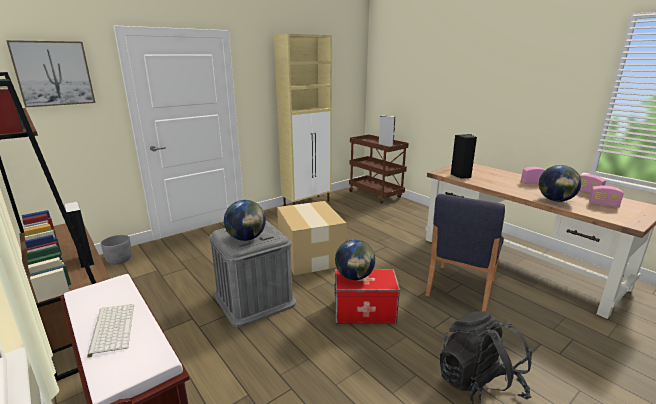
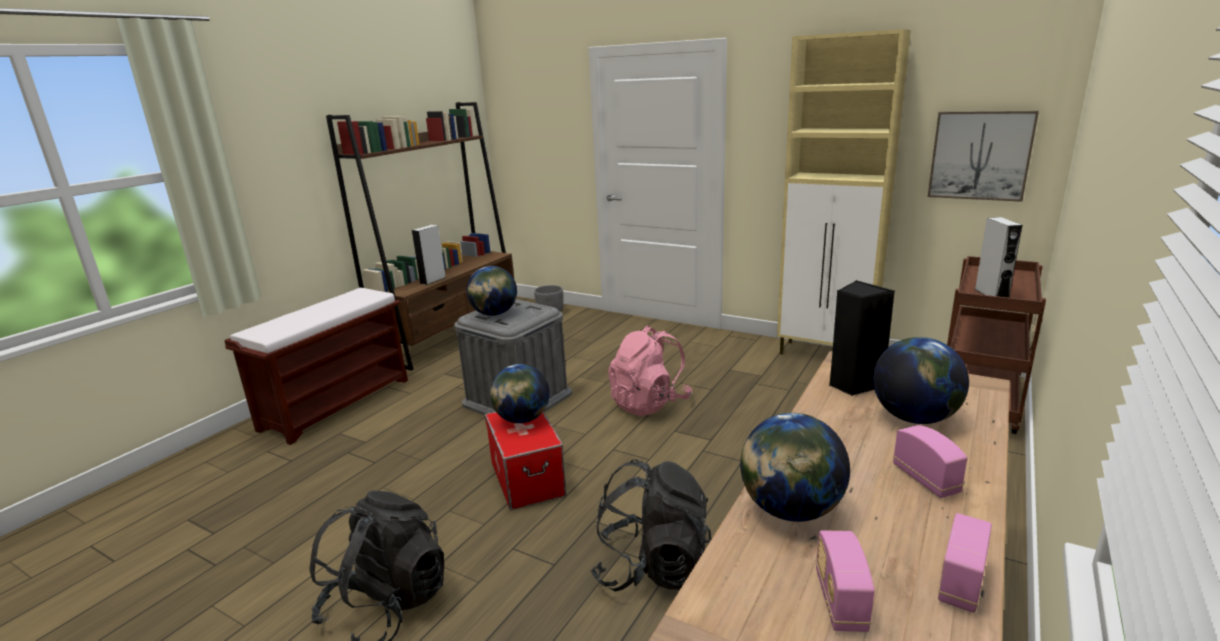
camera: 70 degrees right, 0 degrees up
(53, 73) = (536, 102): picture -> picture (980, 155)
(111, 328) = (309, 313): keyboard -> none
(311, 255) = (649, 403): cardboard box -> pink backpack
(460, 288) = (653, 568): blue chair -> black backpack
(490, 175) = (914, 417): none -> globe

